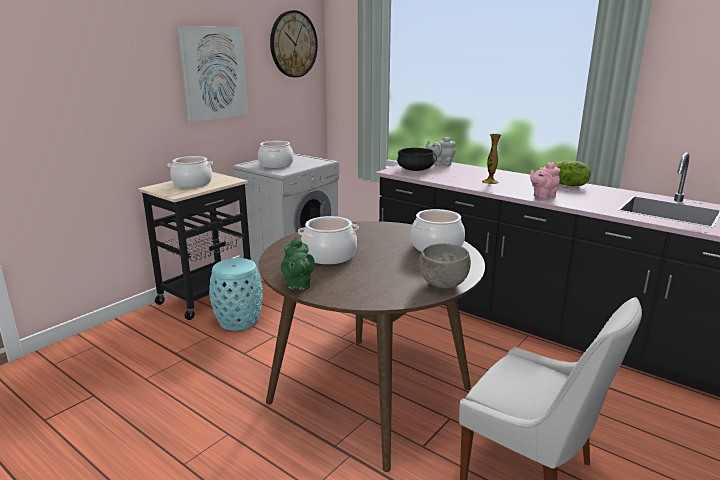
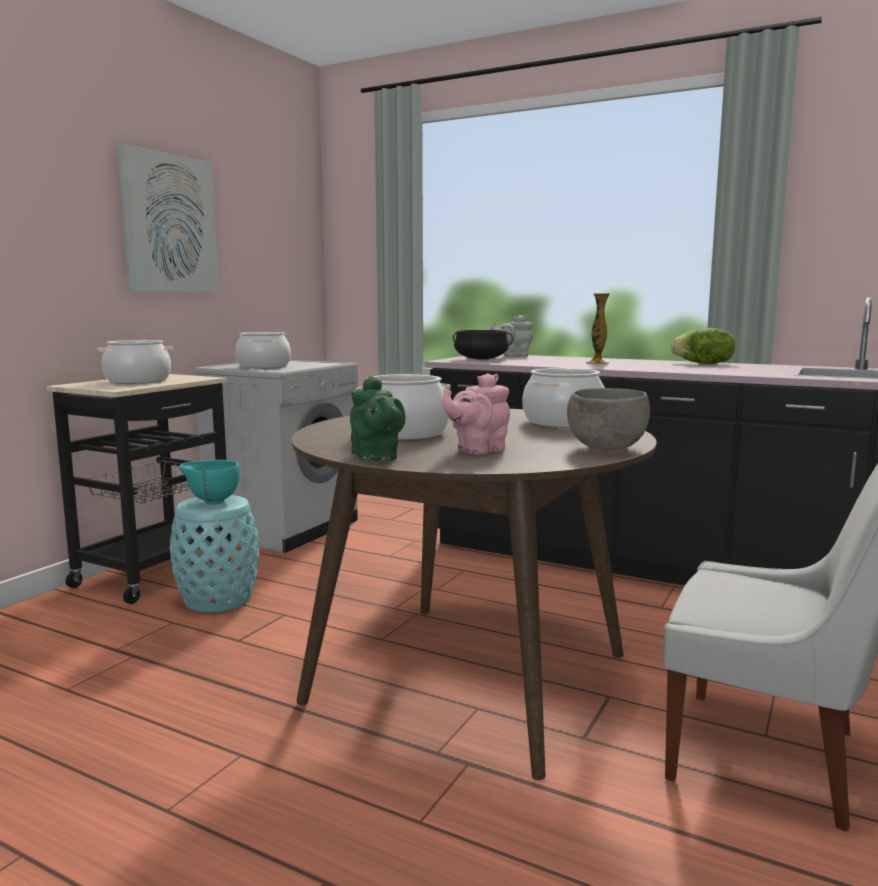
camera: 10 degrees left, 10 degrees down
(233, 265) = (211, 502): none -> turquoise bowl
(293, 44) = (281, 202): wall clock -> none
(542, 196) = (682, 370): pink teapot -> pink teapot (477, 450)

